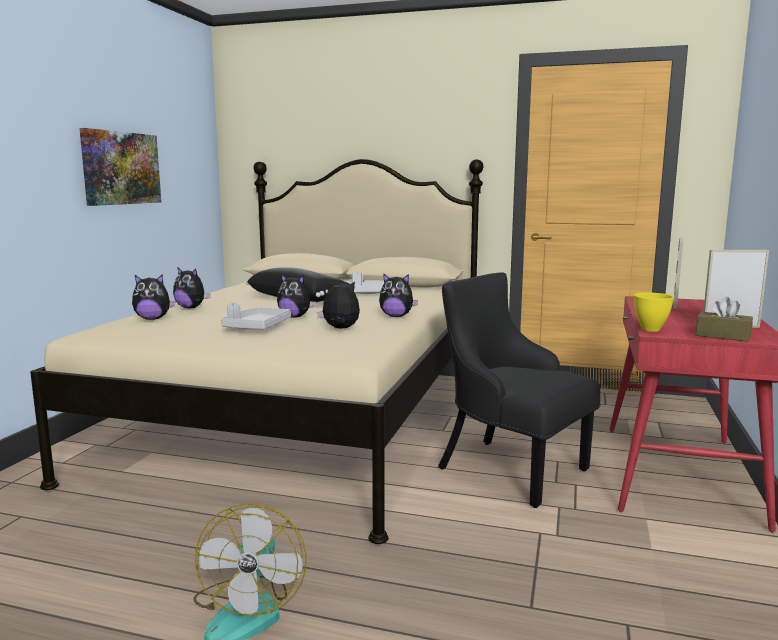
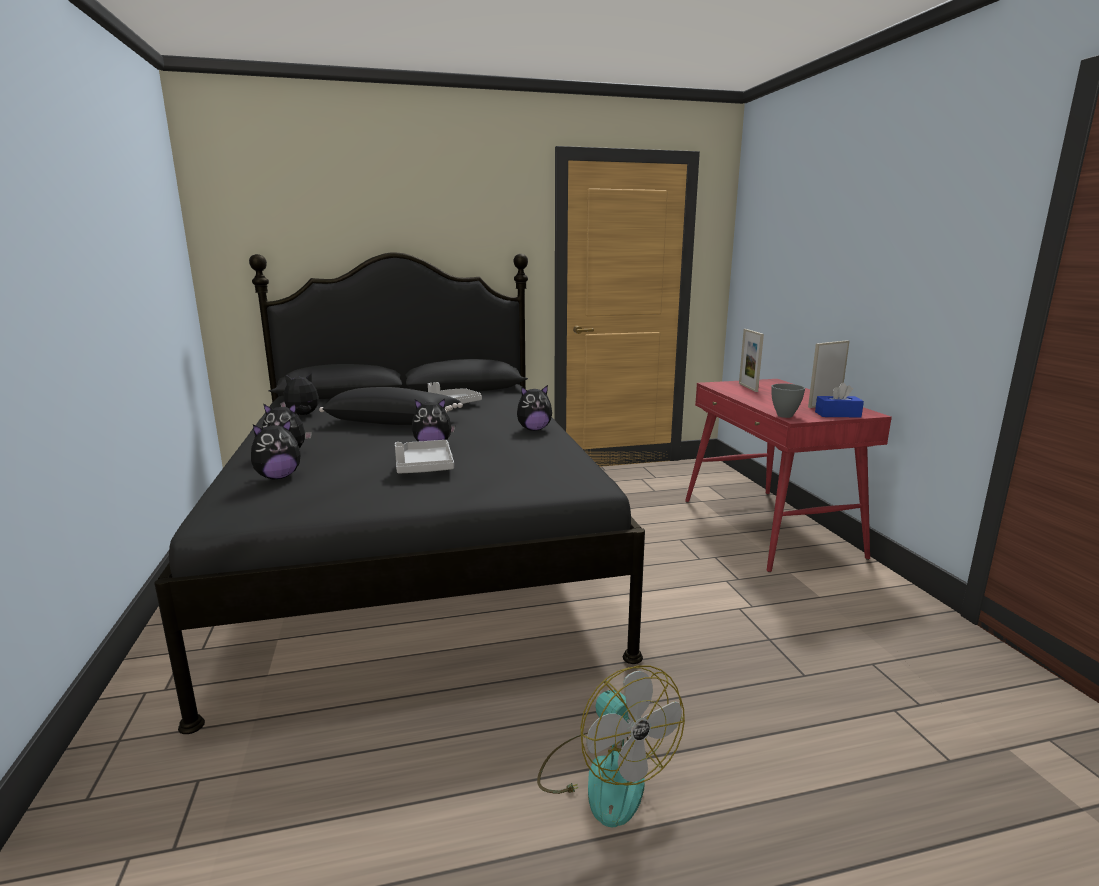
camera: 30 degrees left, 5 degrees up
(121, 168) = (117, 272): picture -> none
(305, 422) = (417, 556): beige bed -> black bed
(340, 329) = (514, 453): plush toy -> plush toy (303, 415)
(513, 471) = (659, 558): black chair -> none
(651, 329) = (784, 415): yellow bowl -> grey bowl
(722, 336) = (837, 414): brown tissue box -> blue tissue box

